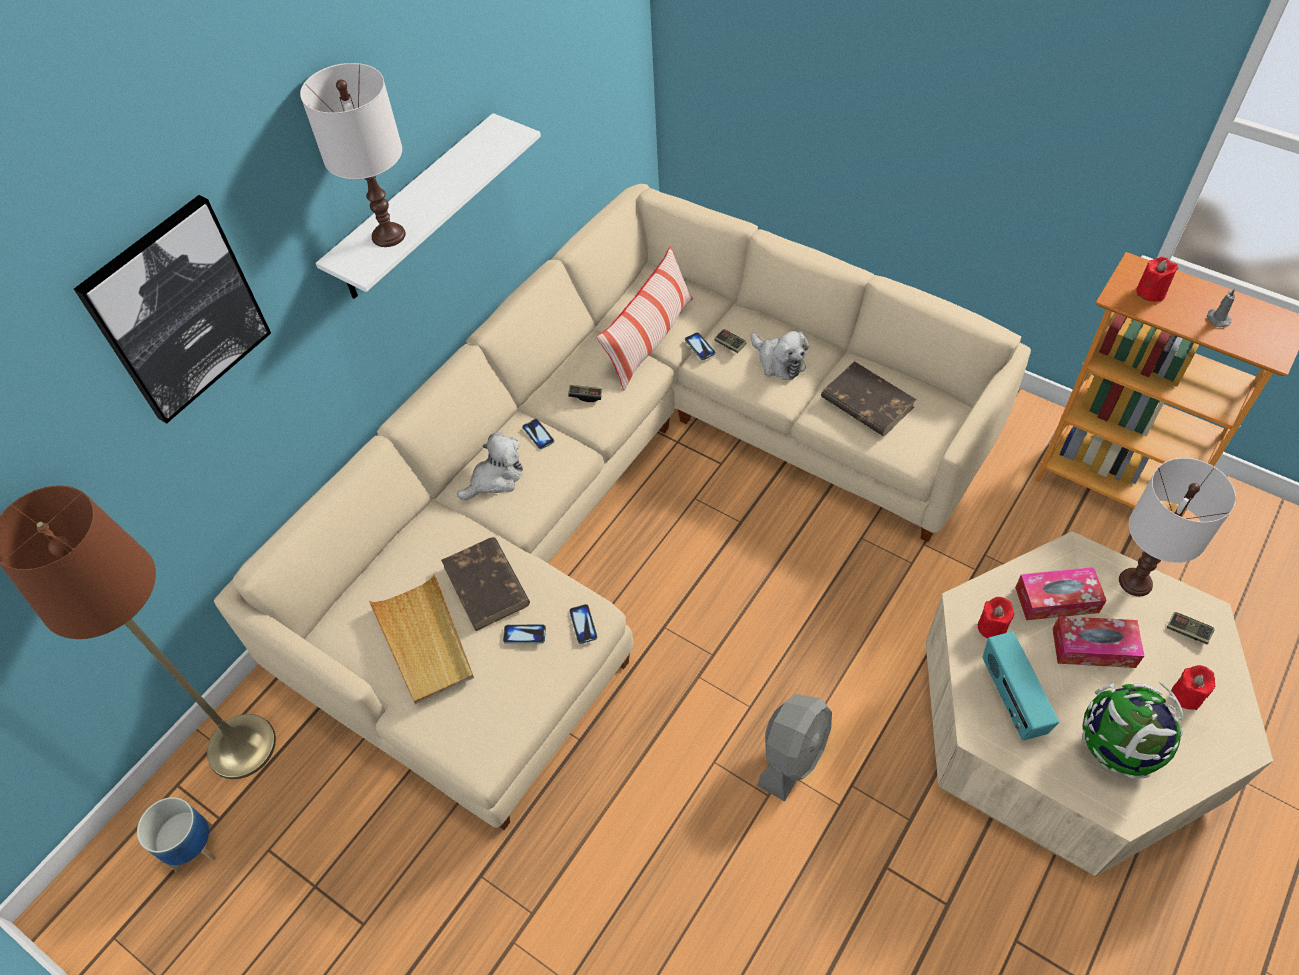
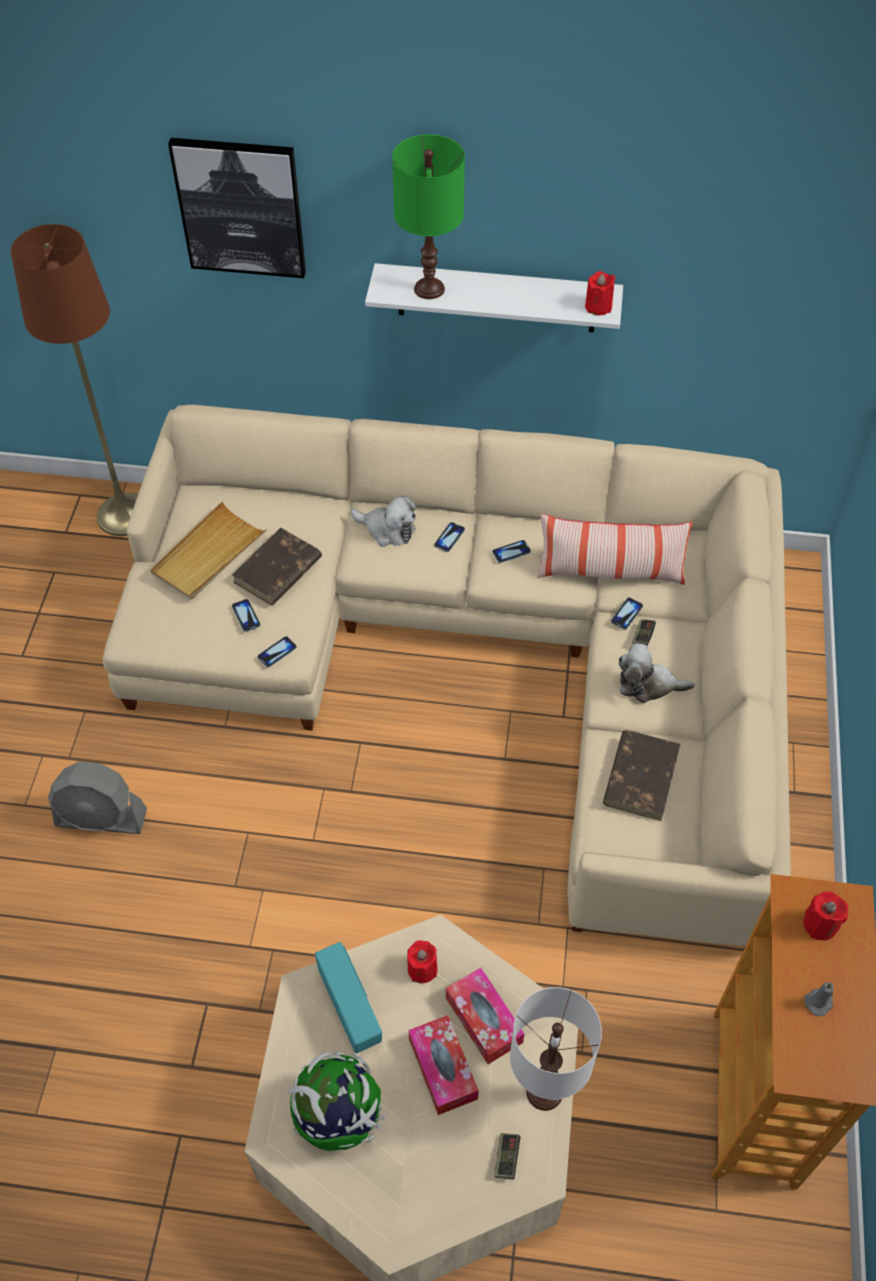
camera: 60 degrees right, 0 degrees up
(194, 847) = (39, 529): planter -> none
(388, 235) = (429, 288): white table lamp -> green table lamp
(585, 396) = (511, 552): game controller -> phone
(779, 362) = (648, 684): plush toy -> plush toy turned 75 degrees clockwise
(793, 755) = (281, 892): grey fan -> grey fan (101, 818)
(1011, 698) = (351, 1007): radio -> radio turned 105 degrees clockwise
(1186, 695) = (427, 1172): red candle -> red candle (598, 307)

